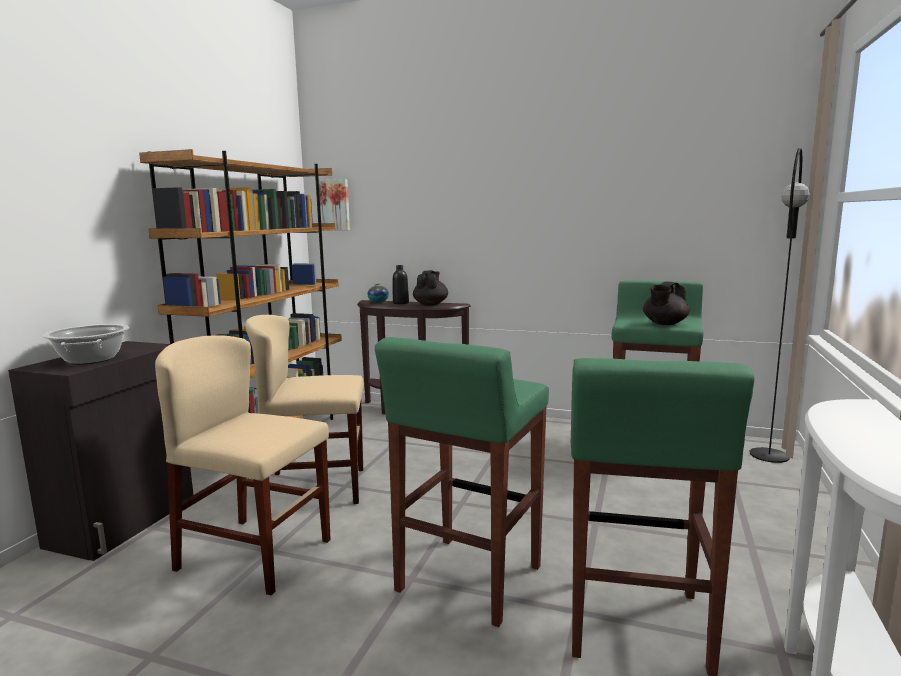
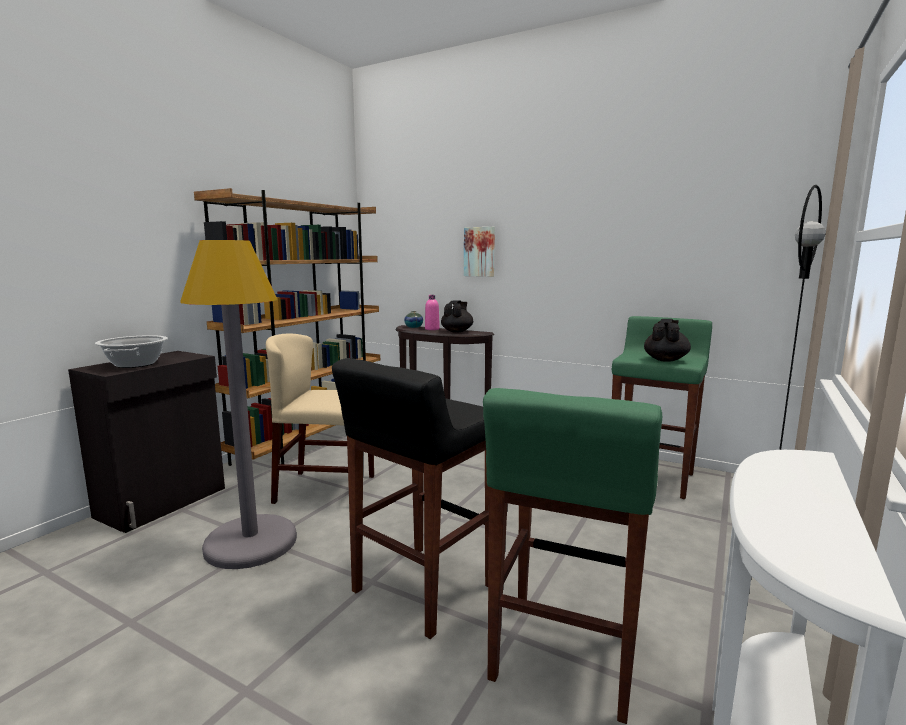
camera: 10 degrees right, 0 degrees up
(255, 554) = (251, 543): beige chair -> grey floor lamp
(334, 205) = (381, 240): picture -> picture (480, 251)
(400, 303) = (432, 329): black bottle -> pink bottle
(467, 580) = (421, 589): green stool -> black stool
(664, 324) = (665, 360): black teapot -> black teapot turned 150 degrees clockwise

